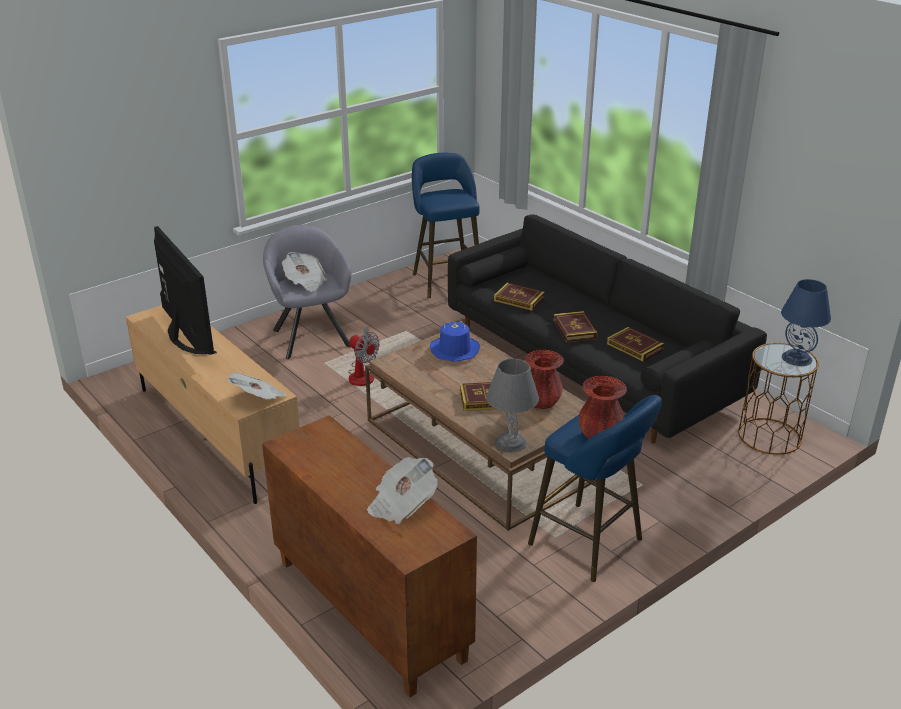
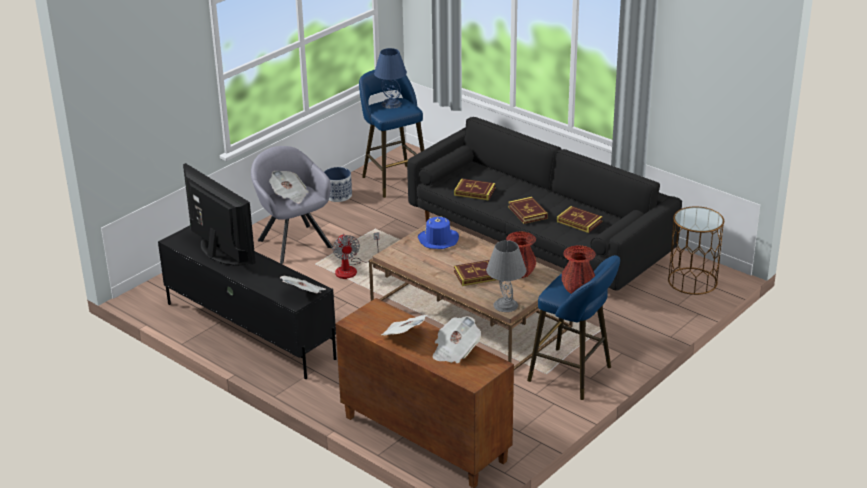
camera: 10 degrees left, 0 degrees up
(217, 432) = (249, 330): beige tv stand -> black tv stand
(342, 472) = (404, 335): none -> newspaper
(363, 374) = (351, 269): fan -> fan turned 45 degrees clockwise
(380, 291) = (338, 195): none -> planter
(796, 358) = (707, 217): blue table lamp -> blue table lamp (391, 104)

